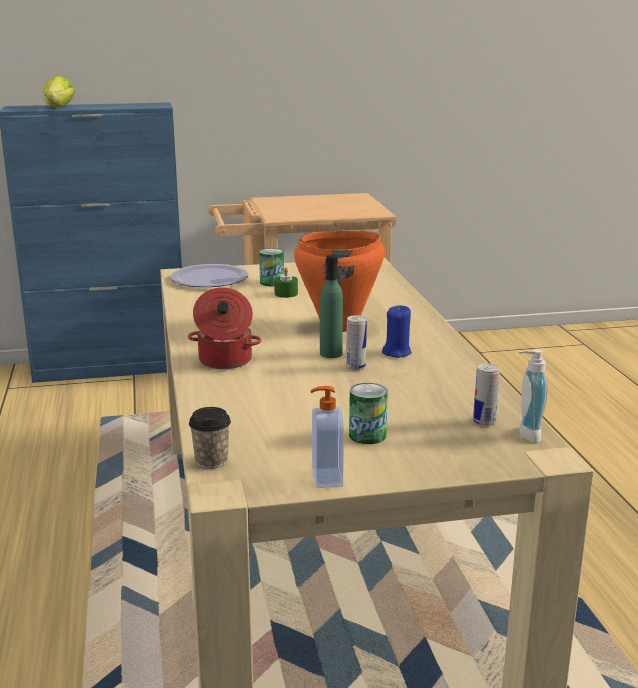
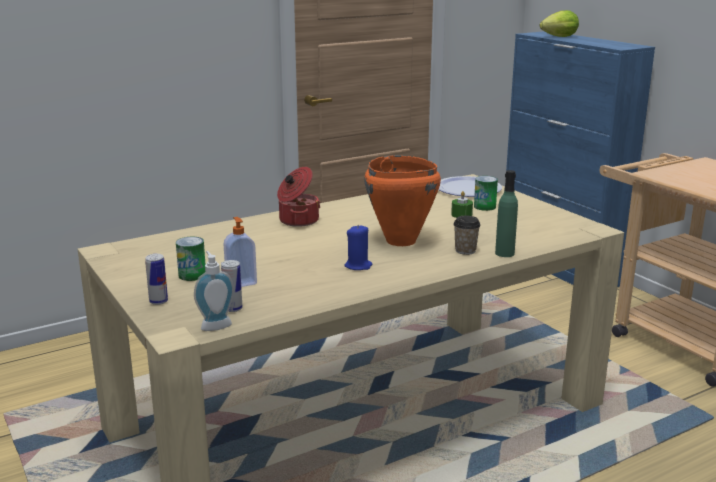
camera: 70 degrees right, 0 degrees up
(211, 461) = (140, 242): cup -> cup (465, 251)
(325, 478) = (124, 272): soap dispenser -> soap dispenser (241, 282)
(331, 354) = (337, 246): green bottle -> green bottle (504, 253)
(356, 367) = (315, 257): can -> can (158, 301)

